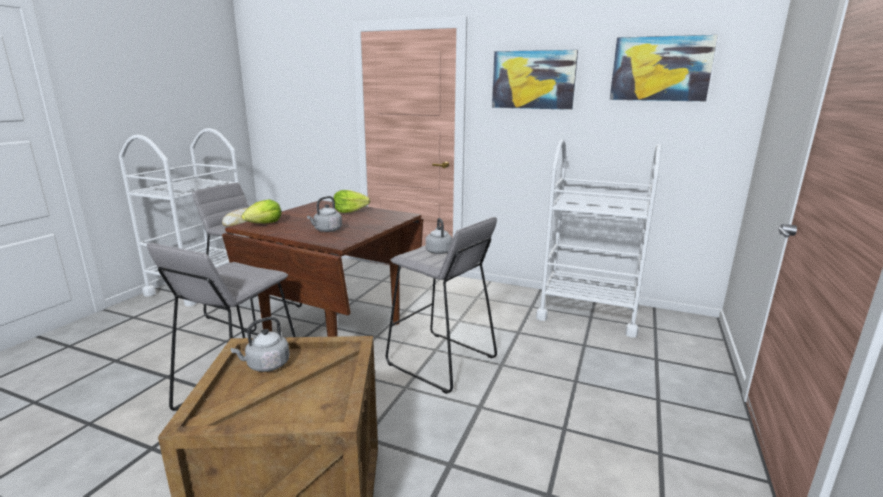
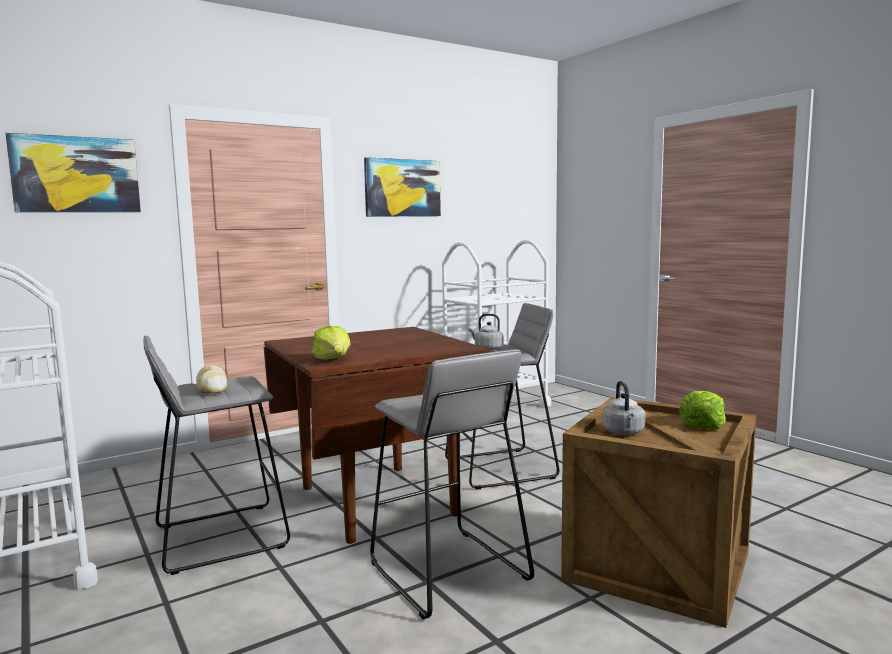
camera: 55 degrees left, 10 degrees down
(327, 230) = (413, 347): grey kettle -> none
(350, 211) = (350, 337): lettuce -> lettuce (702, 425)
(660, 69) = (496, 181): picture -> picture (76, 175)

